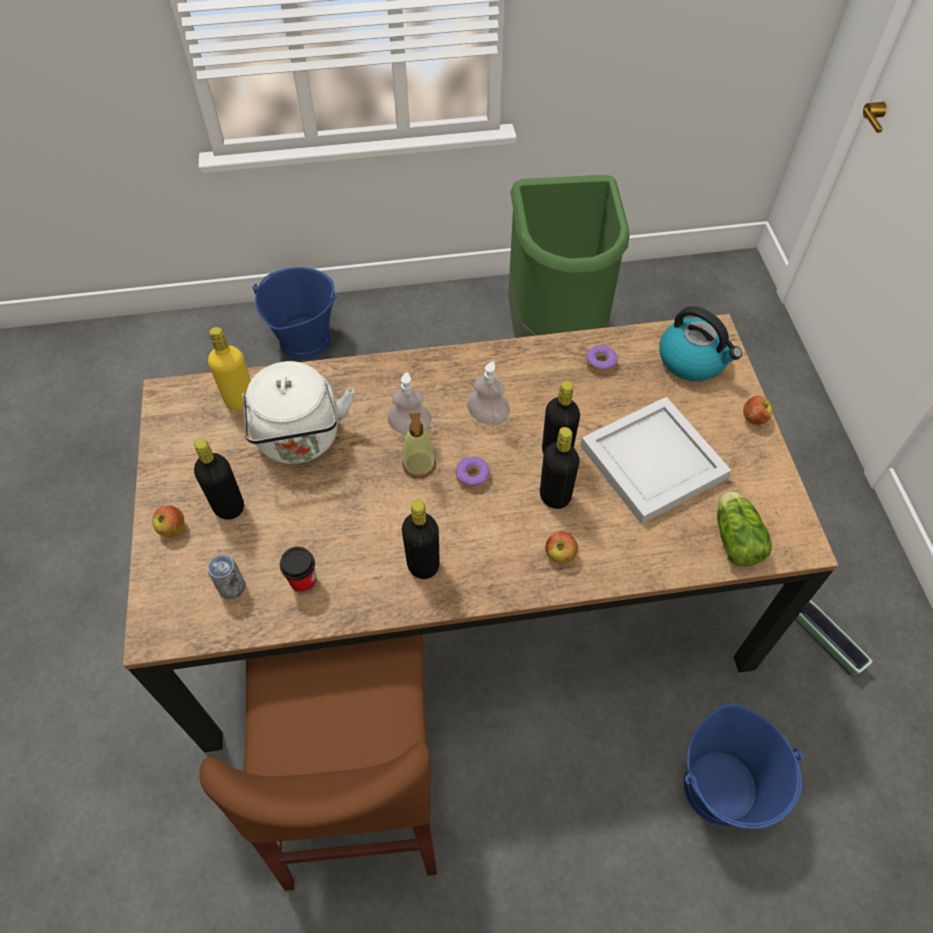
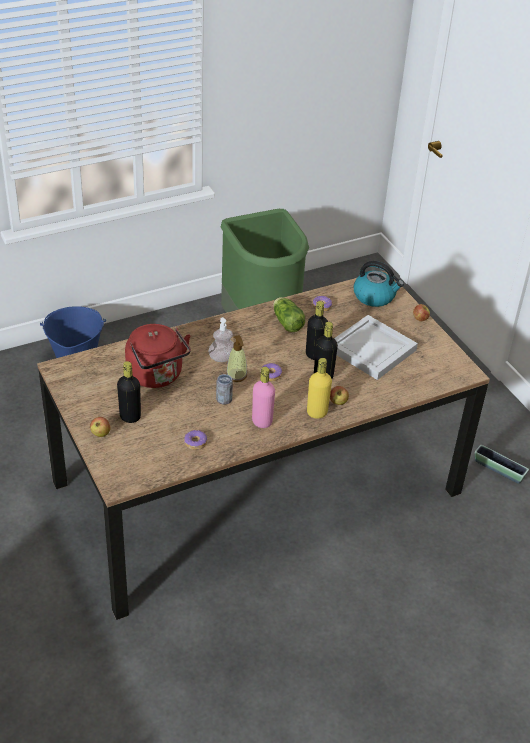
camera: 20 degrees left, 15 degrees down
(232, 587) = (153, 454): can -> can (224, 399)
(240, 400) = (108, 363): yellow bottle -> yellow bottle (317, 412)
(300, 440) = (157, 376): white kettle -> red kettle
(303, 581) = (195, 443): cup -> donut
(358, 790) = (232, 615): brown chair -> none
(423, 565) = (262, 422): black bottle -> pink bottle
(488, 417) = (266, 344): soap dispenser -> none
(720, 788) = (462, 560): blue bucket -> none
(734, 536) = (430, 376): lettuce -> lettuce (286, 321)

